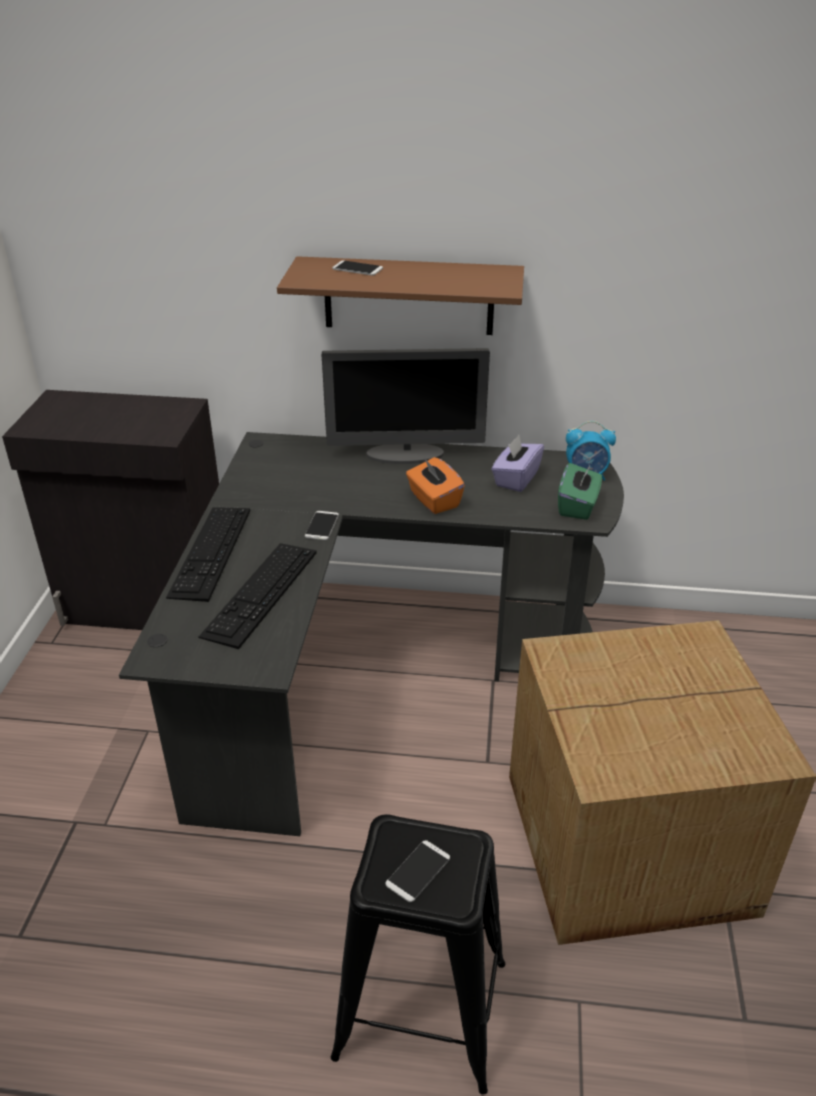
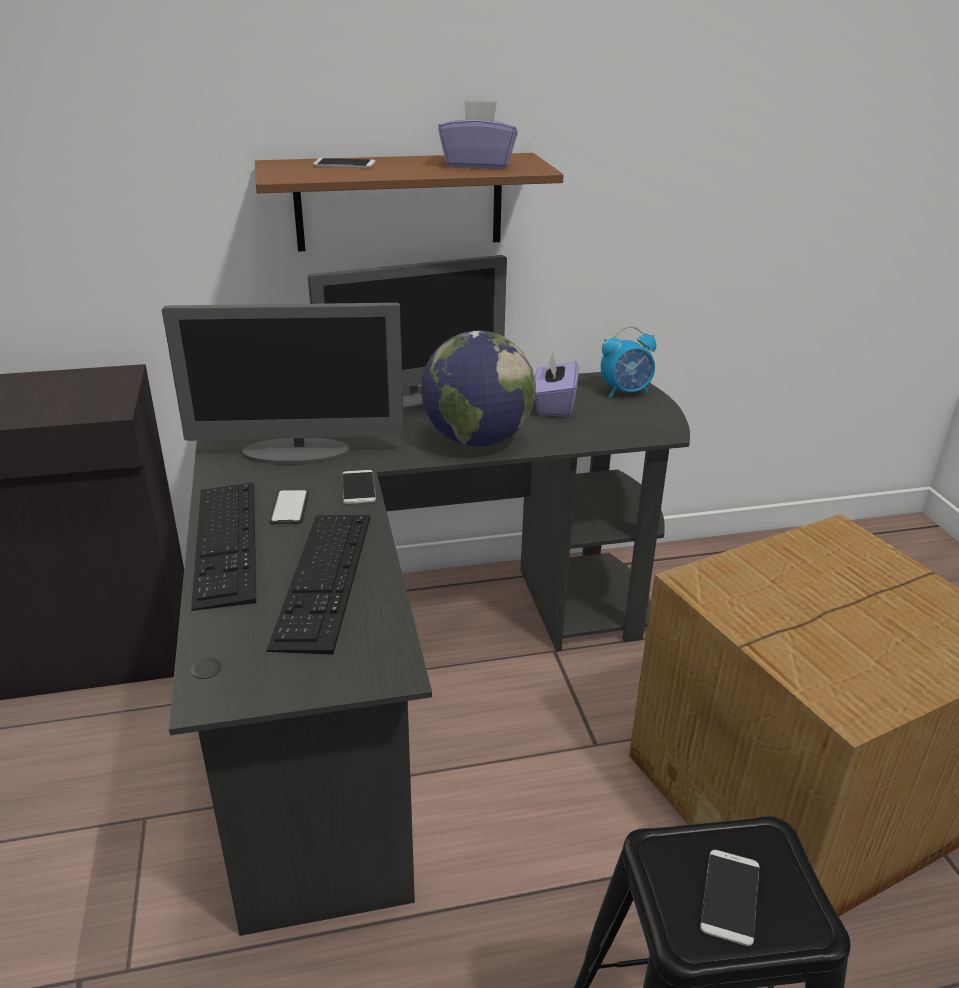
camera: 20 degrees left, 5 degrees down
(265, 533) = (289, 507): none -> phone
(294, 488) = (297, 452): none -> monitor
(434, 500) = (477, 440): orange tissue box -> globe
(462, 279) = (478, 164): none -> purple tissue box
(578, 506) = (639, 421): green tissue box -> none

